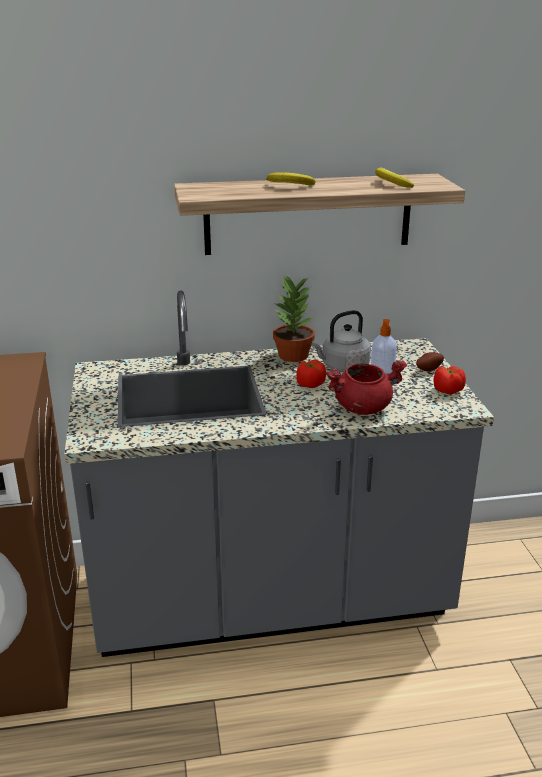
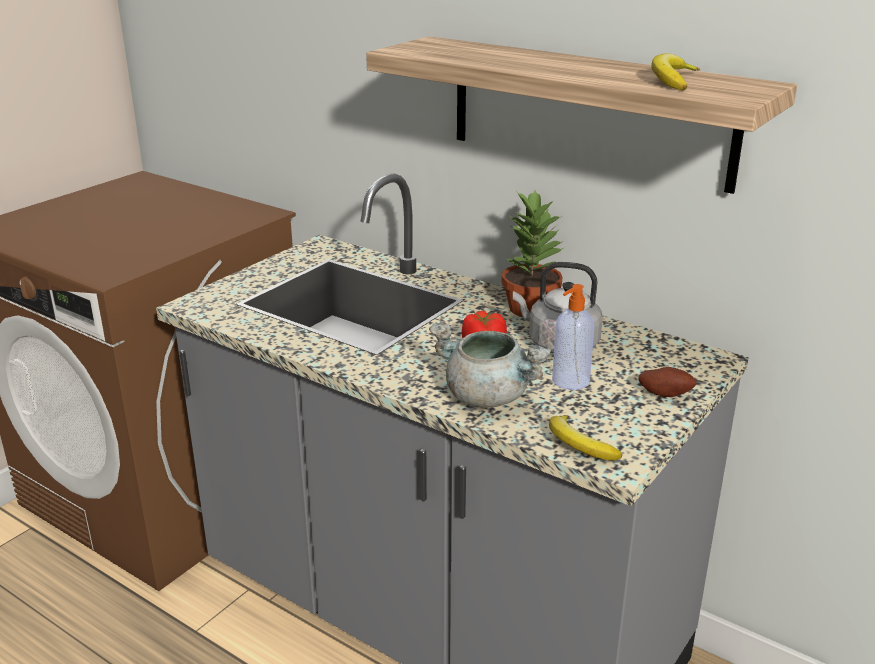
camera: 45 degrees right, 0 degrees up
(289, 186) = (533, 59): banana -> banana (578, 445)
(363, 407) = (488, 397): red cooking pot -> grey cooking pot
(448, 390) = (636, 430): tomato -> none

